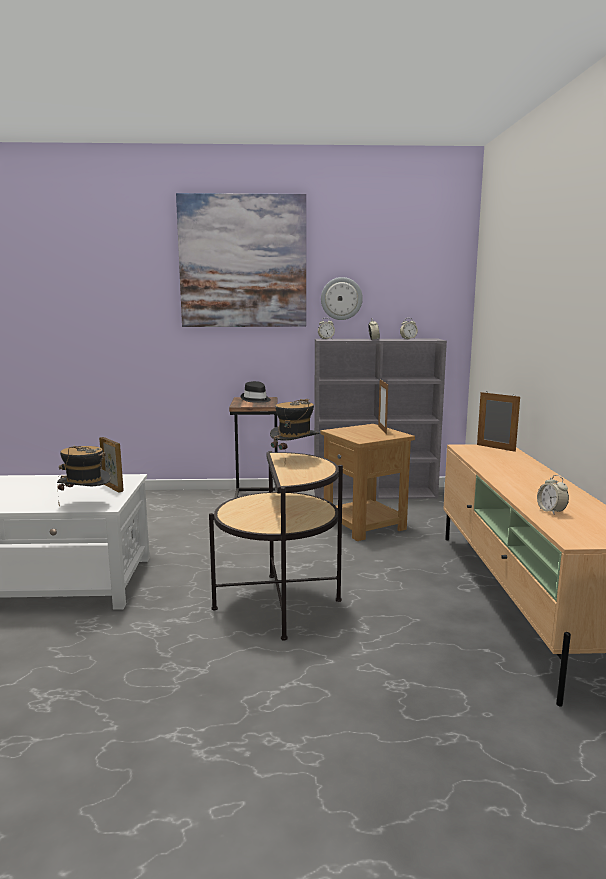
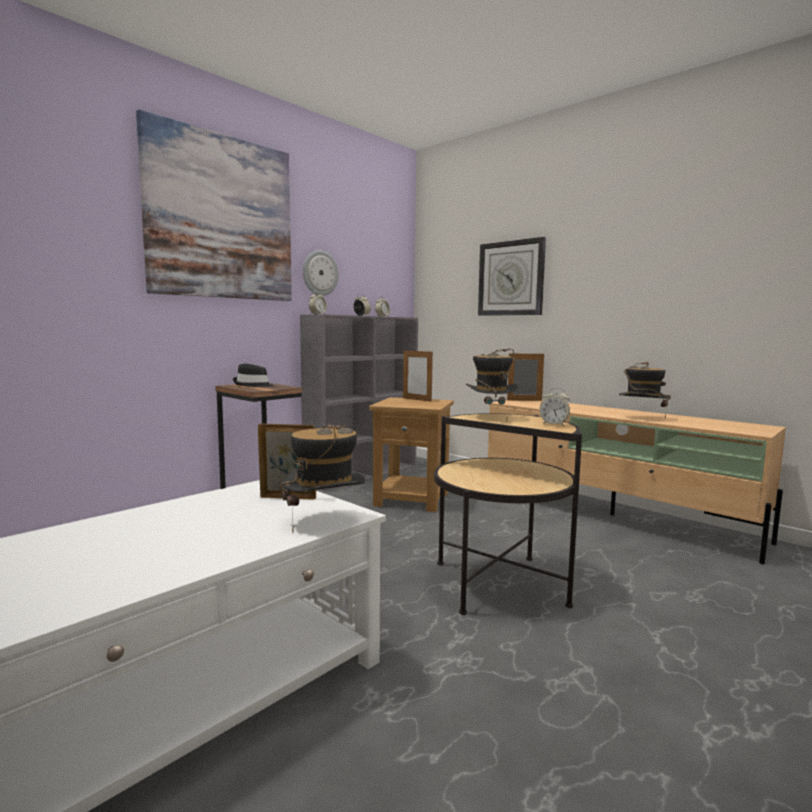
camera: 45 degrees left, 5 degrees down
(520, 301) = (511, 278): none -> wall clock
(525, 493) = (641, 418): none -> hat
(551, 511) = (690, 423): alarm clock -> alarm clock (554, 424)

